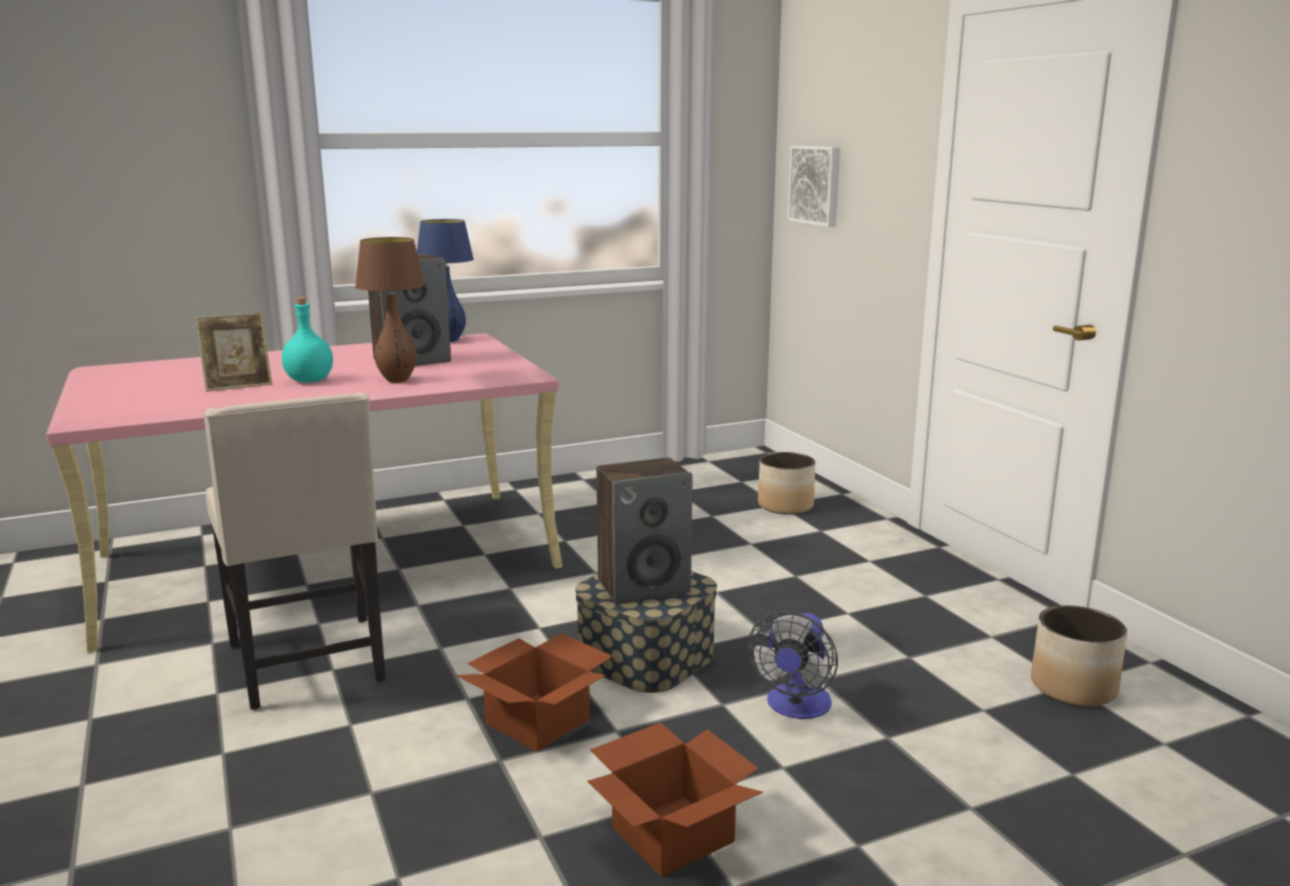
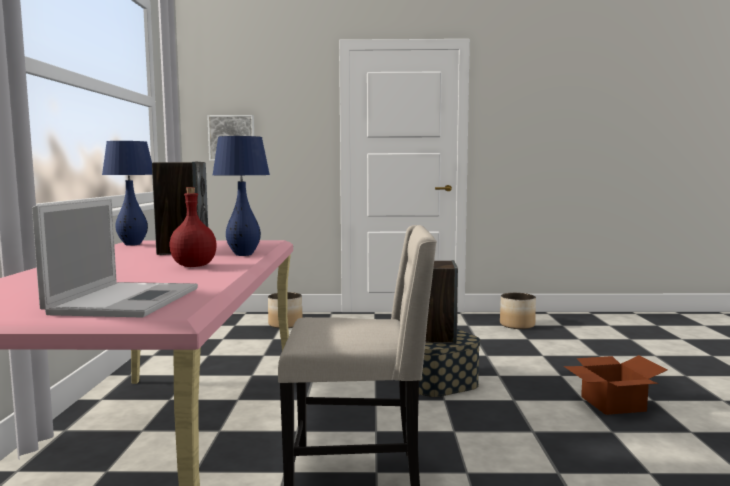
camera: 65 degrees left, 10 degrees down
(133, 396) = (127, 300): none -> laptop
(238, 386) = (165, 278): picture frame -> none
(309, 380) = (193, 266): turquoise bottle -> red bottle
(397, 380) = (244, 255): brown table lamp -> blue table lamp
(540, 721) = (494, 415): cardboard box -> none
(796, 707) = (509, 363): fan -> none

